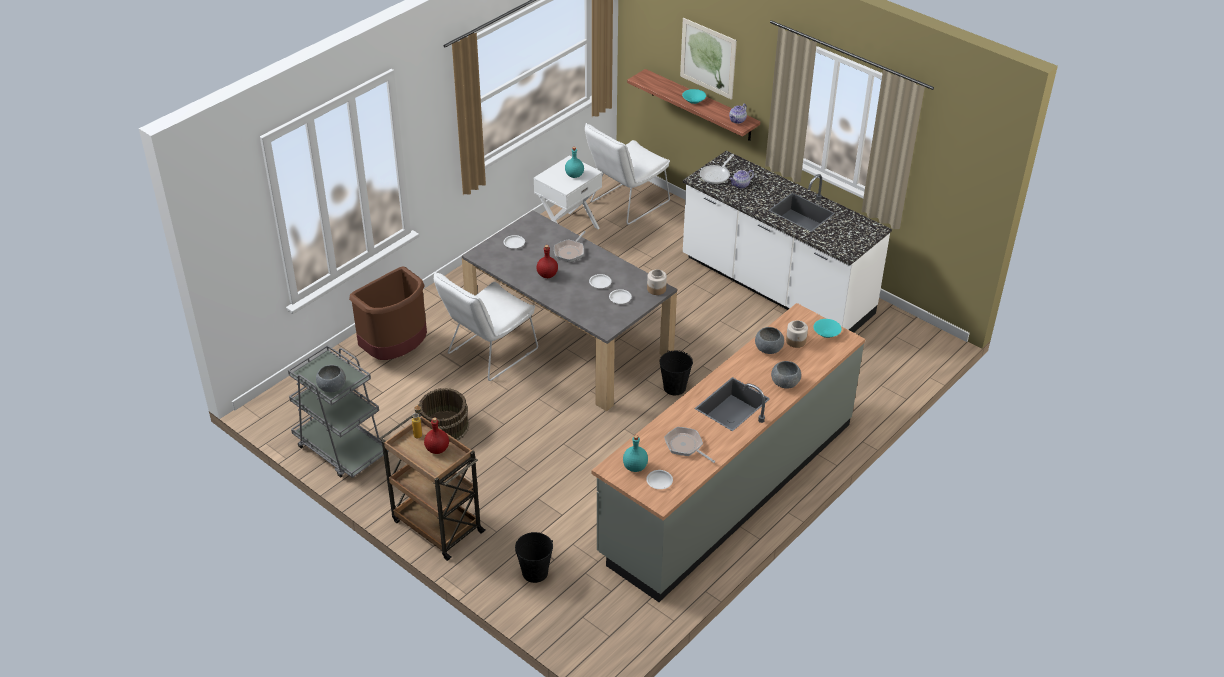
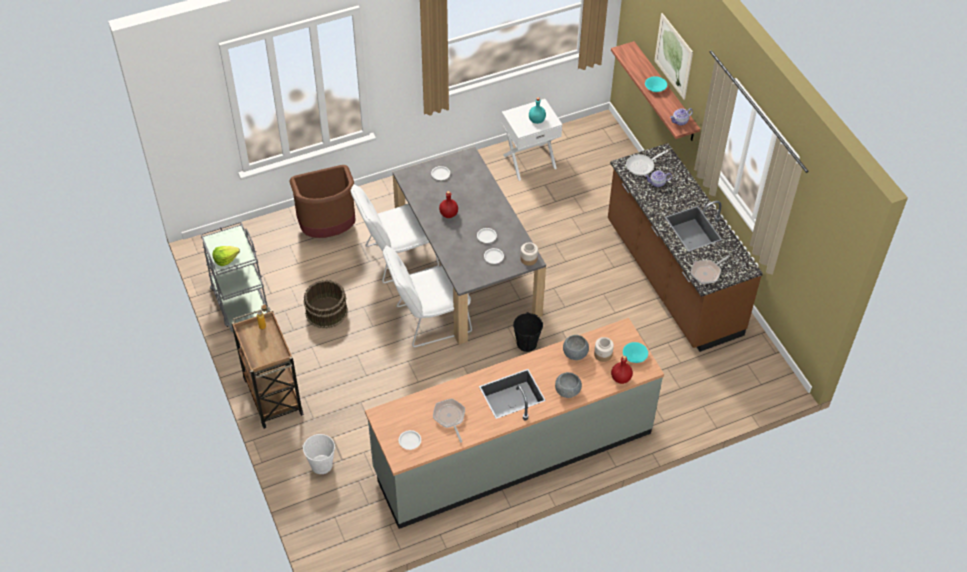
camera: 25 degrees right, 10 degrees up
(332, 386) = (225, 259): grey bowl -> lettuce
(437, 449) = (270, 344): red bottle -> red bottle (621, 378)
(535, 572) = (321, 464): black bucket -> white bucket
(570, 252) = (480, 198): frying pan -> frying pan (707, 272)
(625, 204) = (593, 151): white chair -> white chair (428, 320)
(634, 467) = (398, 421): turquoise bottle -> none
(776, 288) = (671, 279): white counter -> brown counter

